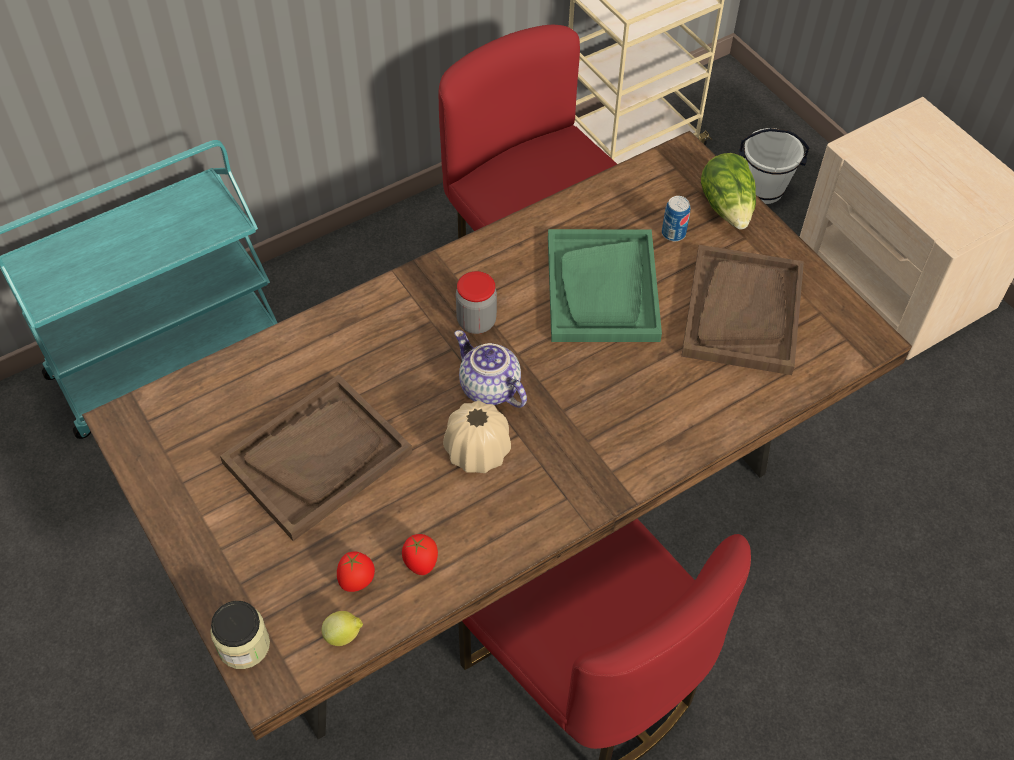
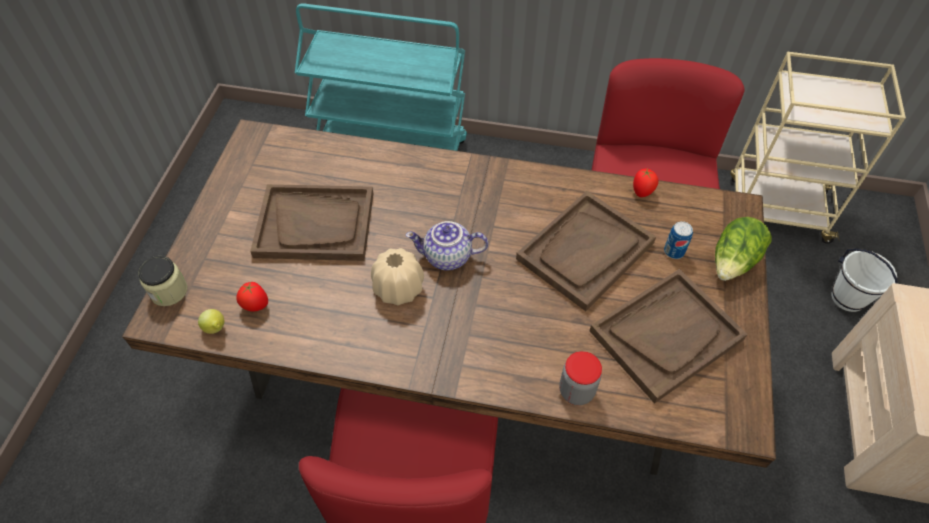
camera: 45 degrees right, 0 degrees up
(421, 563) = (297, 324): tomato -> tomato (642, 192)
(476, 321) = (485, 215): jar -> jar (576, 391)
(488, 388) = (447, 258): teapot -> teapot turned 90 degrees counterclockwise
(602, 289) = (585, 251): green tray -> brown tray

